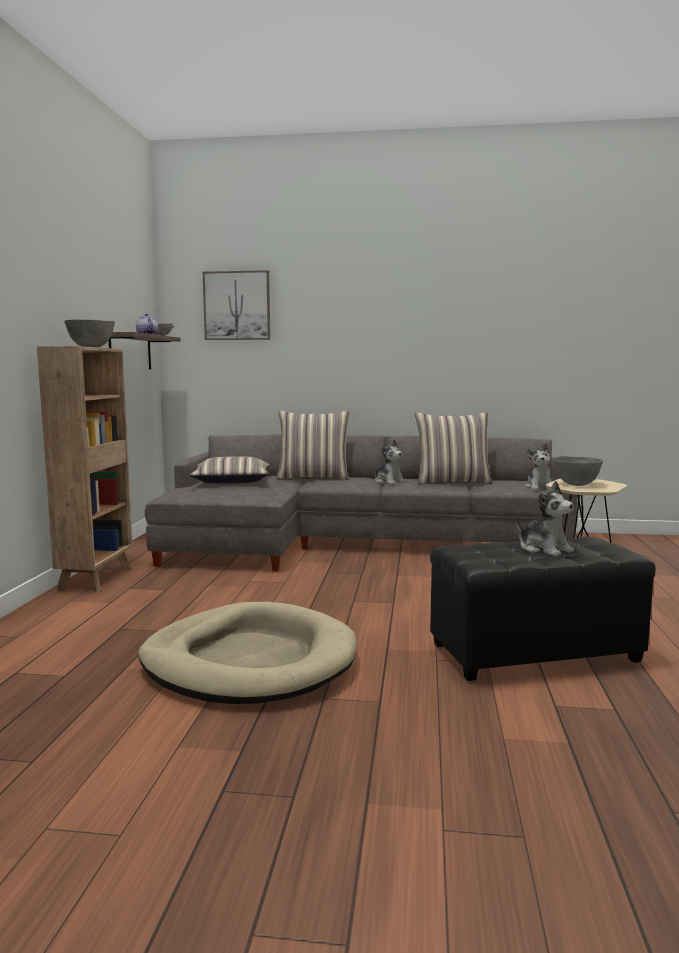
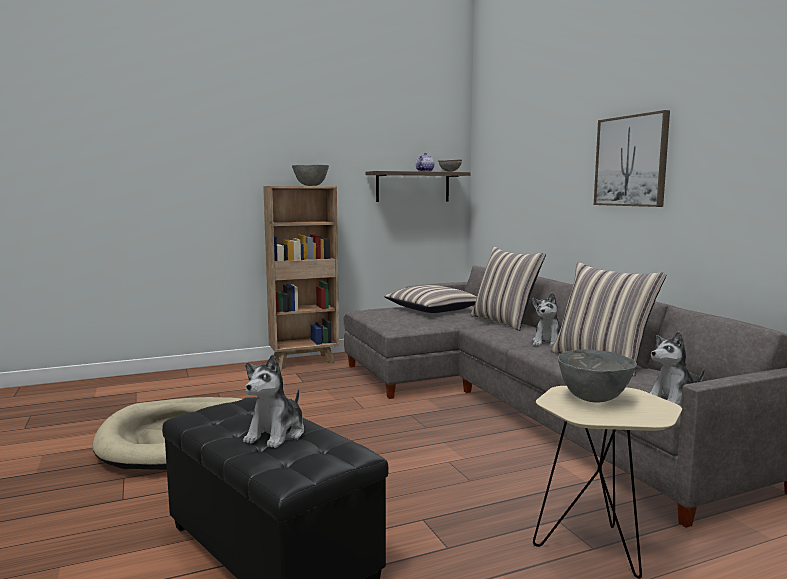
camera: 60 degrees right, 0 degrees up
(237, 306) = (512, 138): picture -> picture (631, 161)

